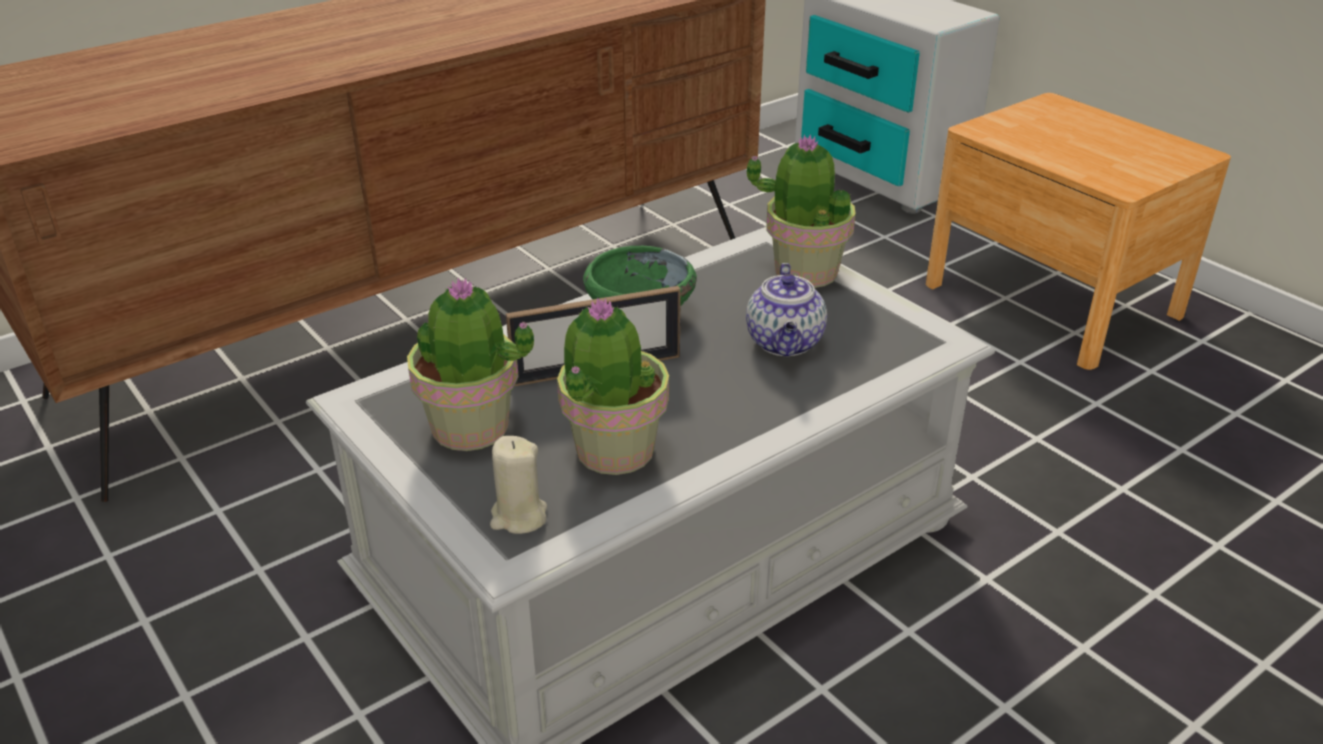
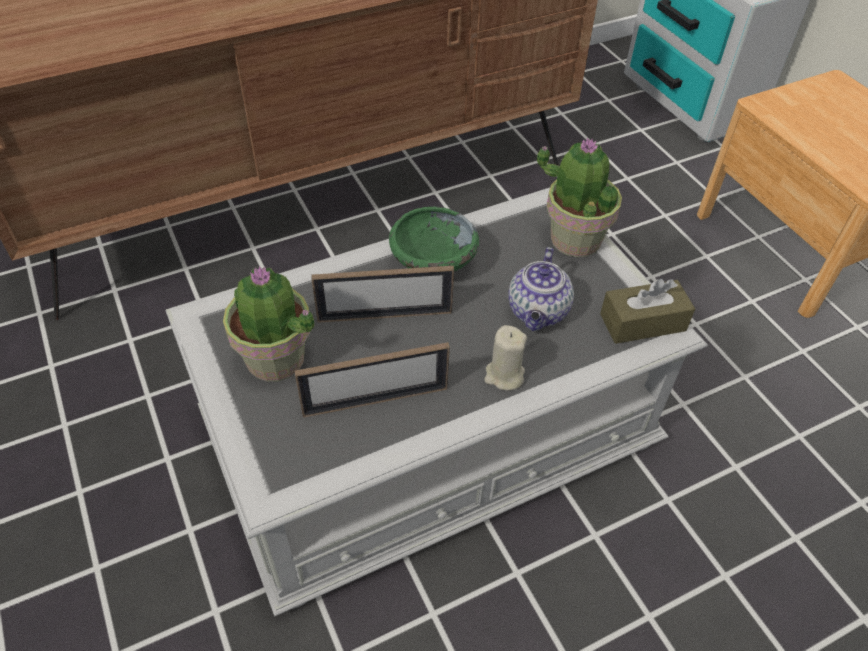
camera: 10 degrees right, 15 degrees up
(518, 517) = (288, 453): beige candle -> beige candle (504, 376)
(613, 451) = (375, 400): potted plant -> picture frame
(912, 337) = (642, 322): none -> brown tissue box

